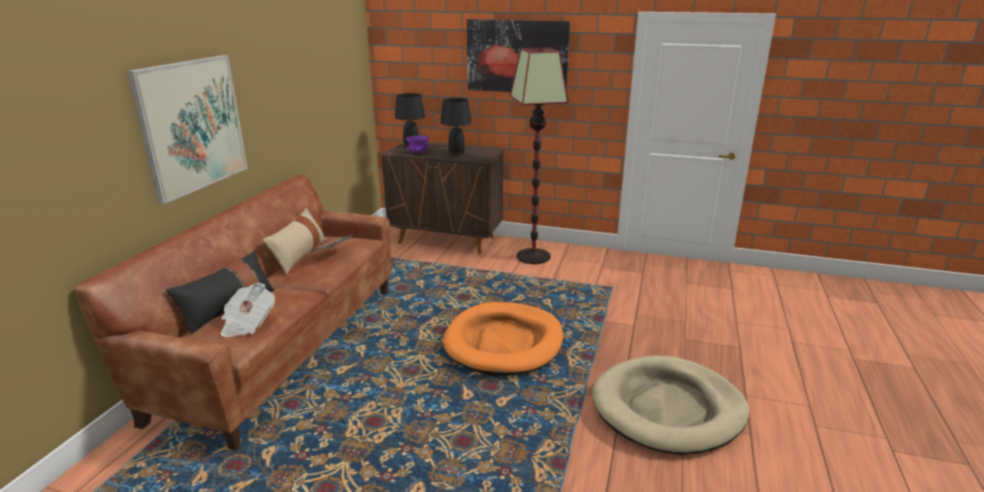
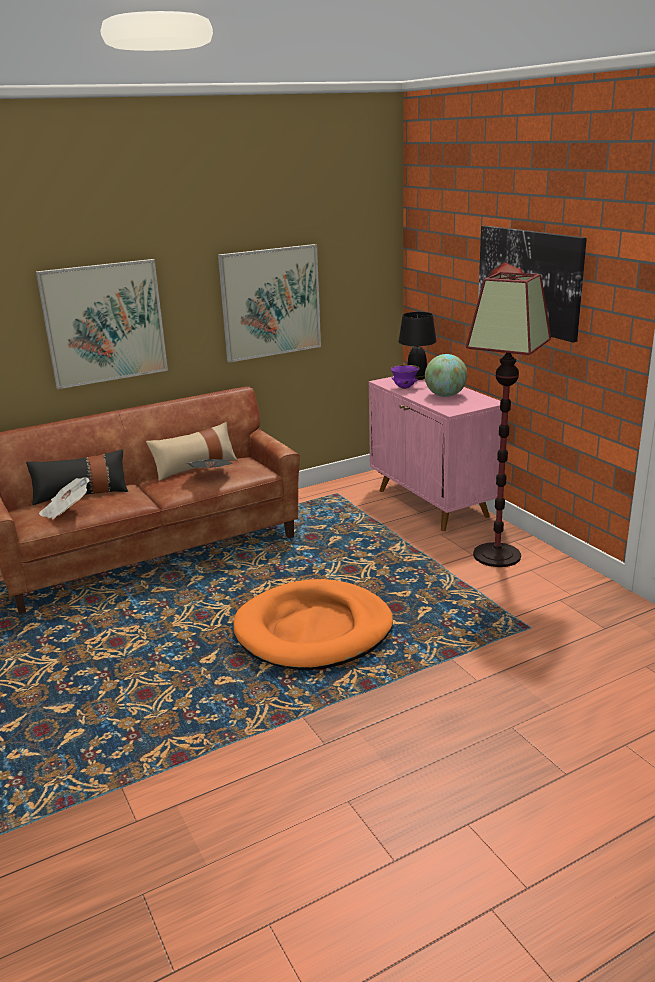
camera: 45 degrees right, 0 degrees up
(304, 95) = (270, 302): none -> picture
(447, 240) = (433, 503): brown cabinet -> pink cabinet
(456, 152) = (445, 395): black table lamp -> globe
(668, 408) = (355, 780): beige dog bed -> none

